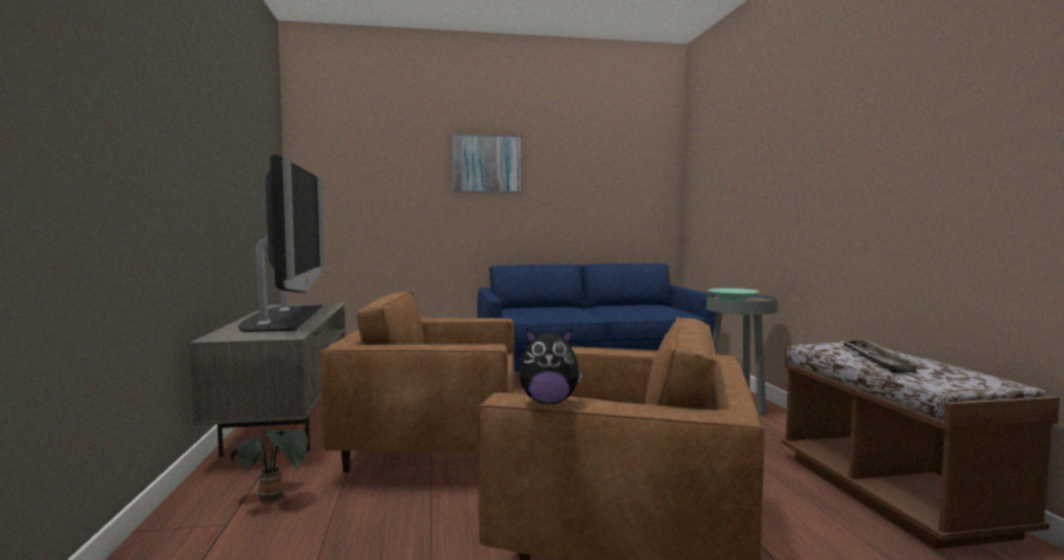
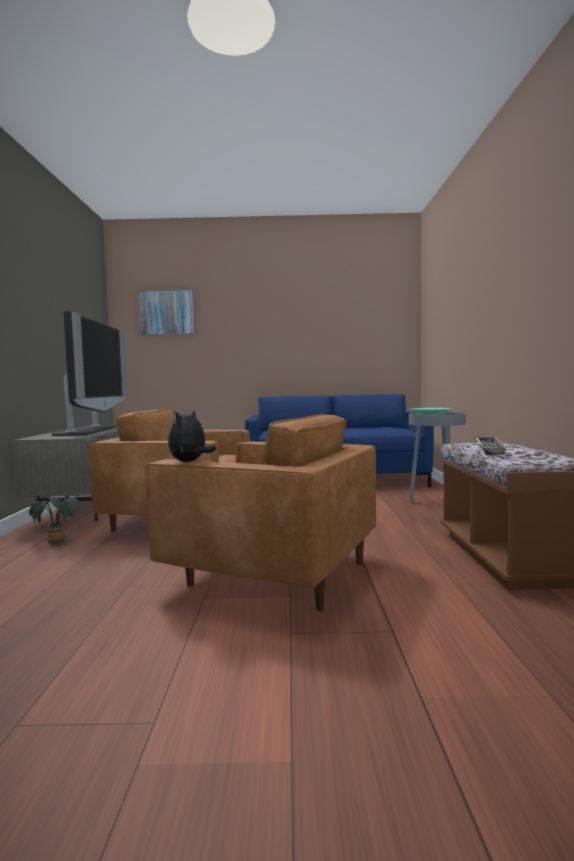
camera: 10 degrees right, 0 degrees up
(486, 164) = (257, 318): picture -> picture (167, 312)
(549, 402) = (190, 462): plush toy -> plush toy turned 105 degrees clockwise

